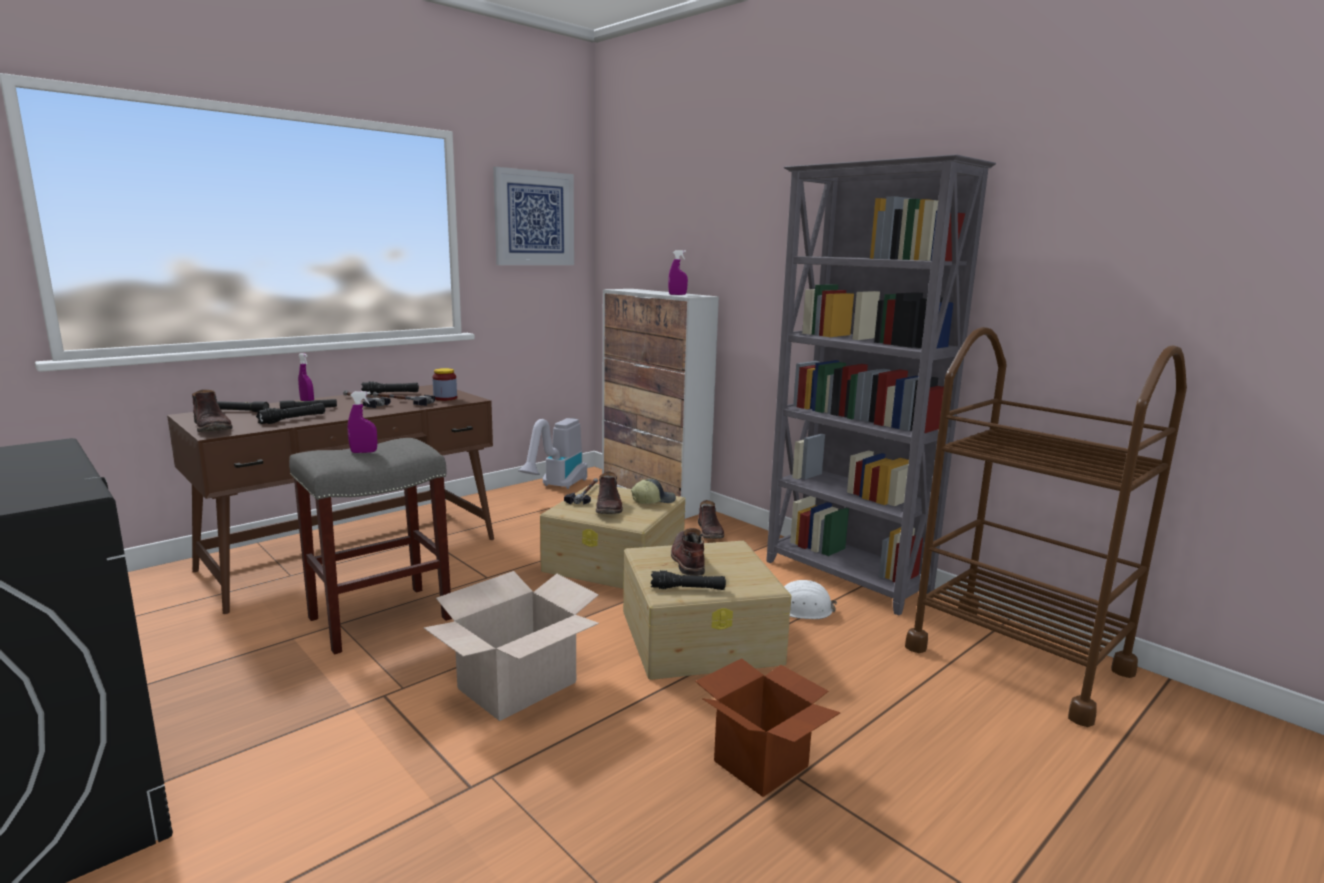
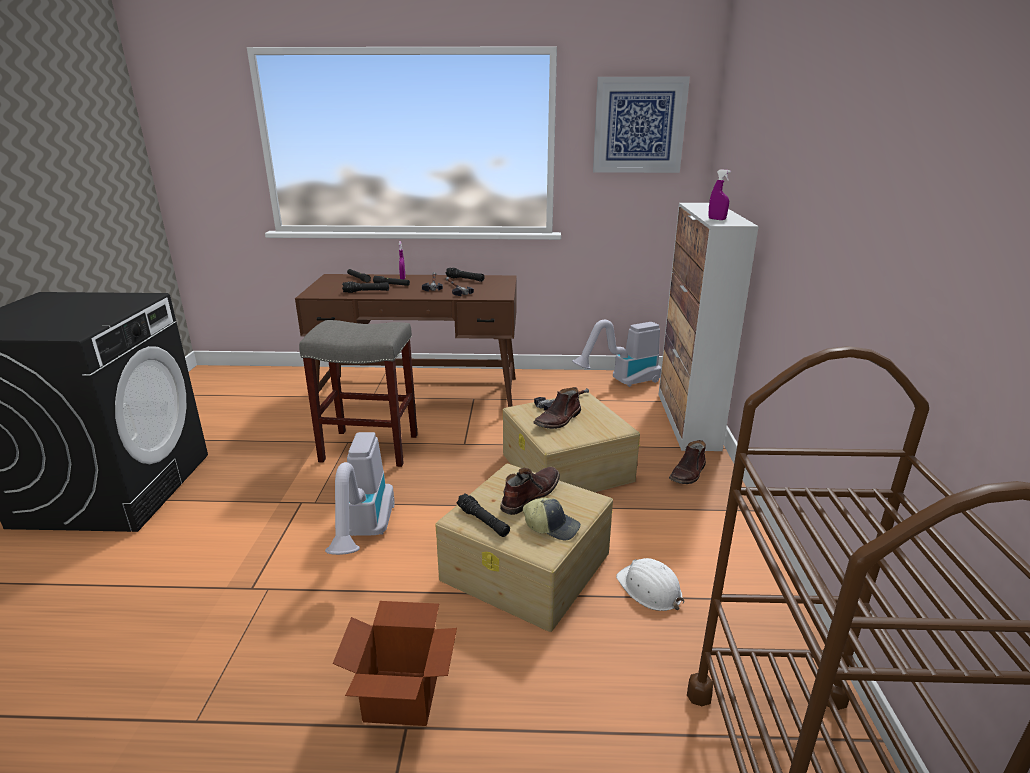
camera: 45 degrees right, 10 degrees up
(212, 427) = (319, 289): brown boot -> none
(364, 452) = (354, 329): purple spray bottle -> none
(445, 398) = (488, 291): jar -> none
(517, 685) = (365, 535): cardboard box -> vacuum cleaner
(653, 500) = (604, 426): cap -> cap (552, 526)
(846, 578) = (750, 583): grey bookcase -> none

